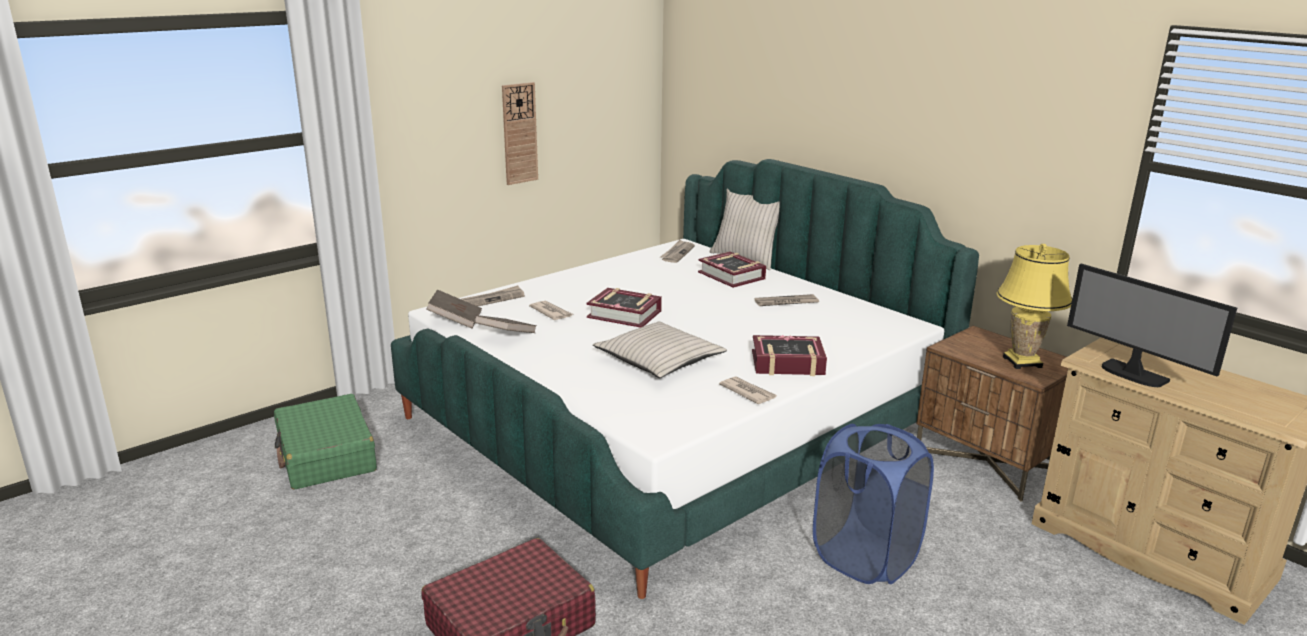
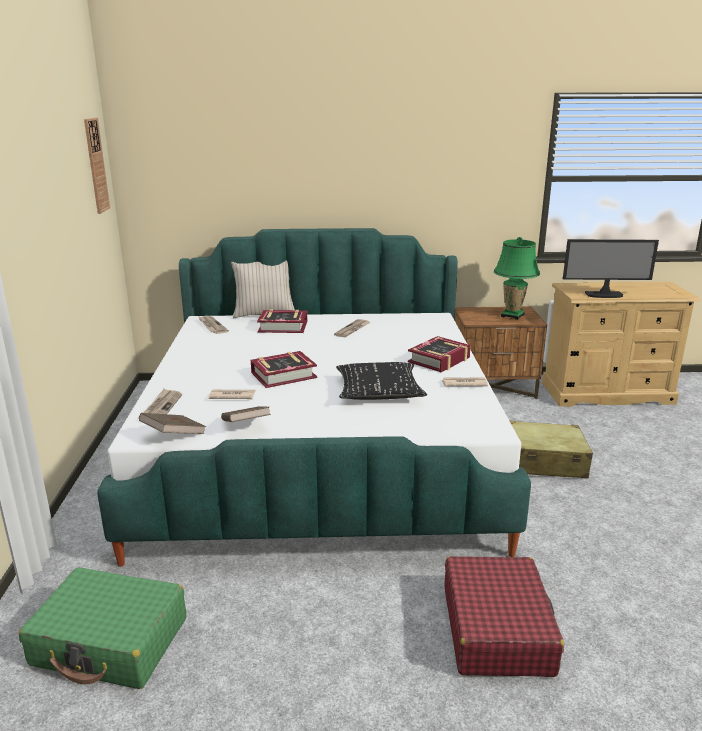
camera: 50 degrees left, 0 degrees up
(519, 133) = (59, 247): wall clock -> wall clock (96, 165)
(659, 361) = (378, 391): beige pillow -> black pillow
(865, 558) = (544, 462): blue laundry basket -> beige suitcase
(1022, 362) = (512, 315): yellow table lamp -> green table lamp

